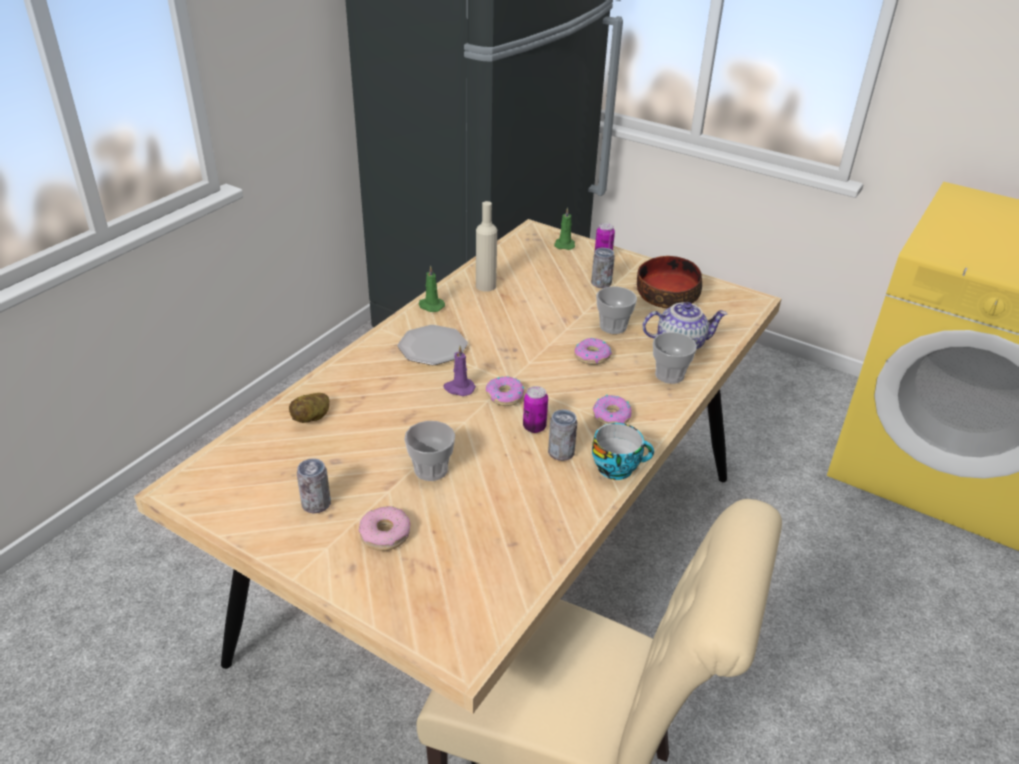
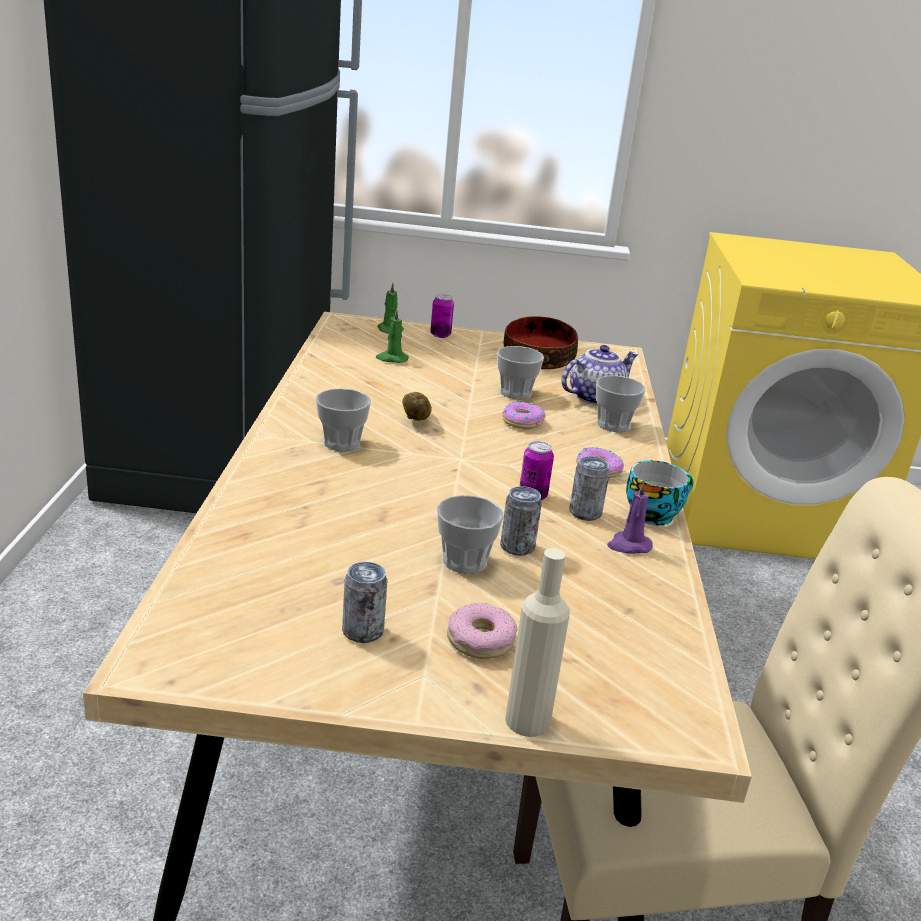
camera: 30 degrees left, 10 degrees down
(312, 417) = (262, 541): potato -> potato (416, 419)
(430, 306) = (296, 404): green candle -> green candle (391, 359)
(433, 347) = (341, 443): plate -> cup
(459, 388) = (412, 476): purple candle -> purple candle (628, 545)
(486, 286) = (341, 376): beige bottle -> beige bottle (527, 720)
(504, 396) = (471, 473): donut -> none
(601, 283) = (463, 358): can -> can (517, 547)

